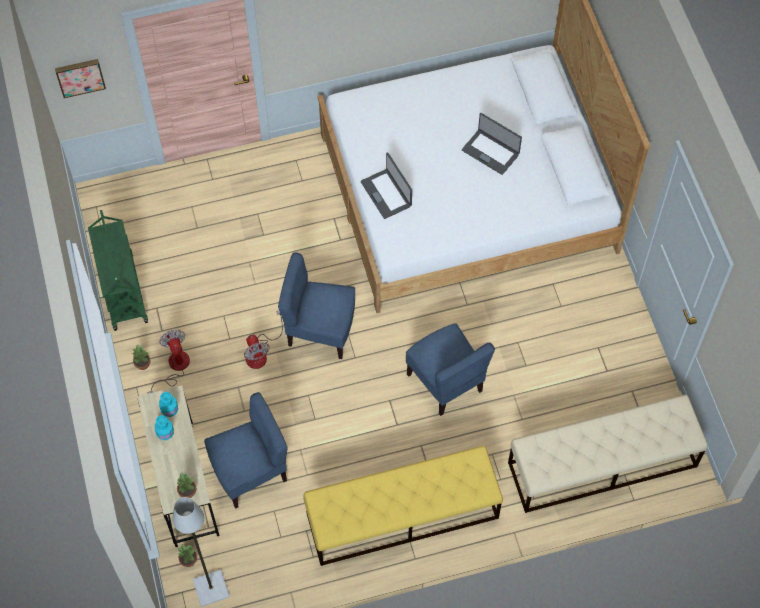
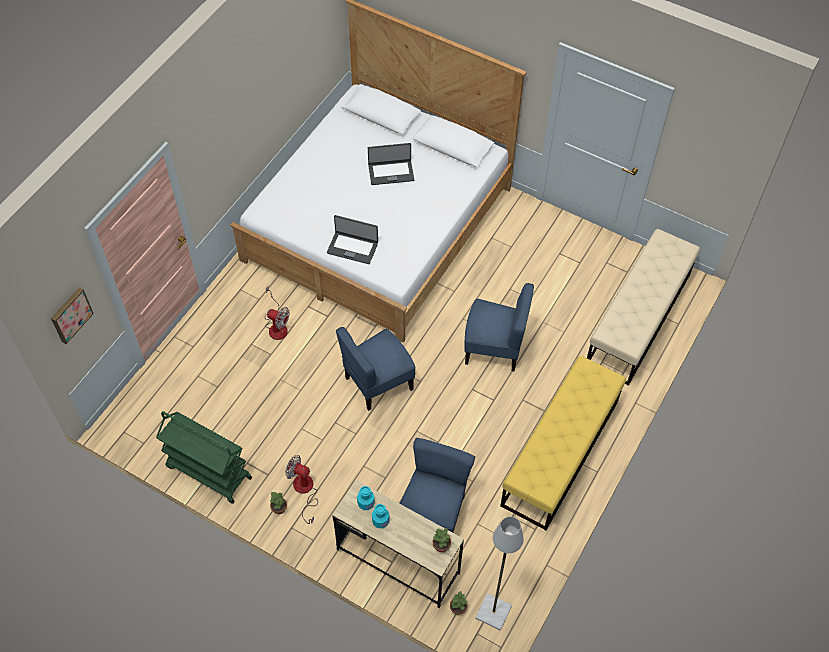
camera: 45 degrees left, 5 degrees down
(260, 352) = (354, 430): fan -> fan (277, 326)

